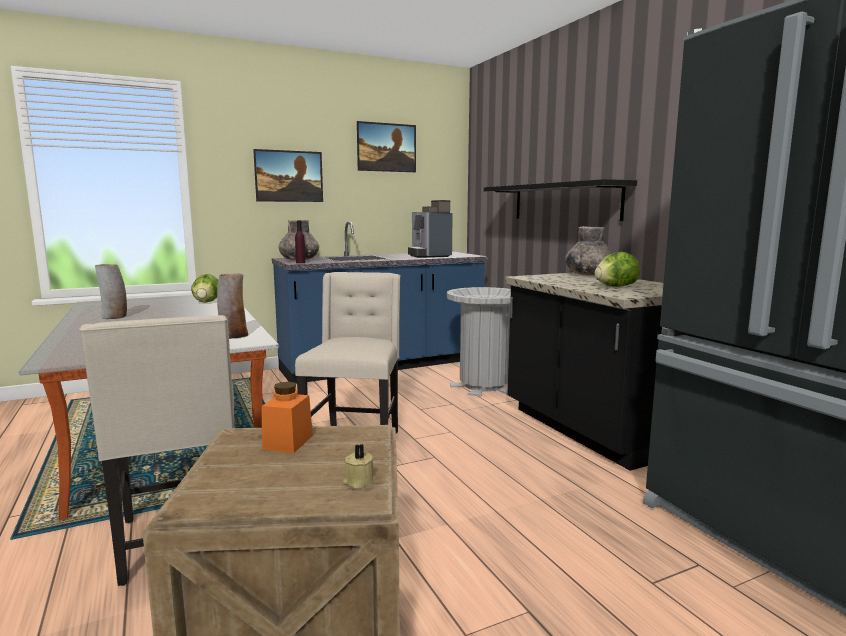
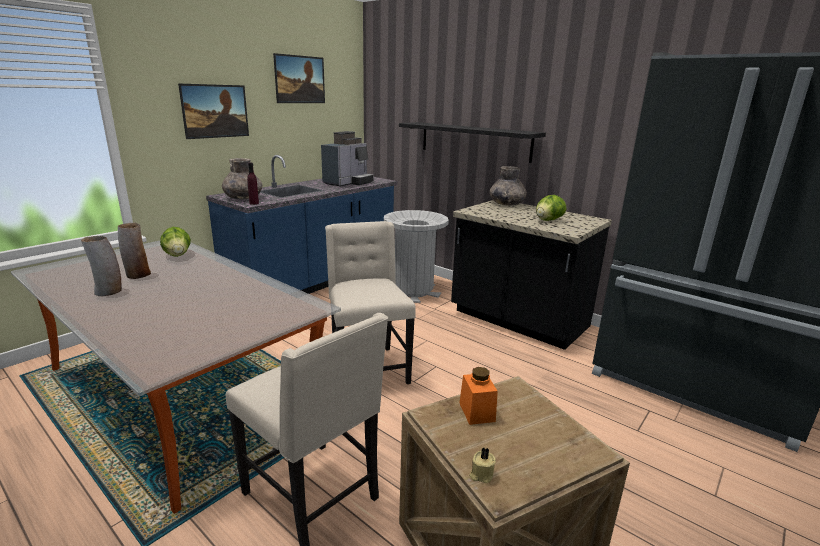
camera: 25 degrees left, 10 degrees up
(234, 336) = (285, 303): vase -> vase (138, 275)
(358, 481) = (571, 436): beige candle -> beige candle (481, 474)
(429, 255) = (348, 182): coffee machine -> coffee machine turned 105 degrees counterclockwise

